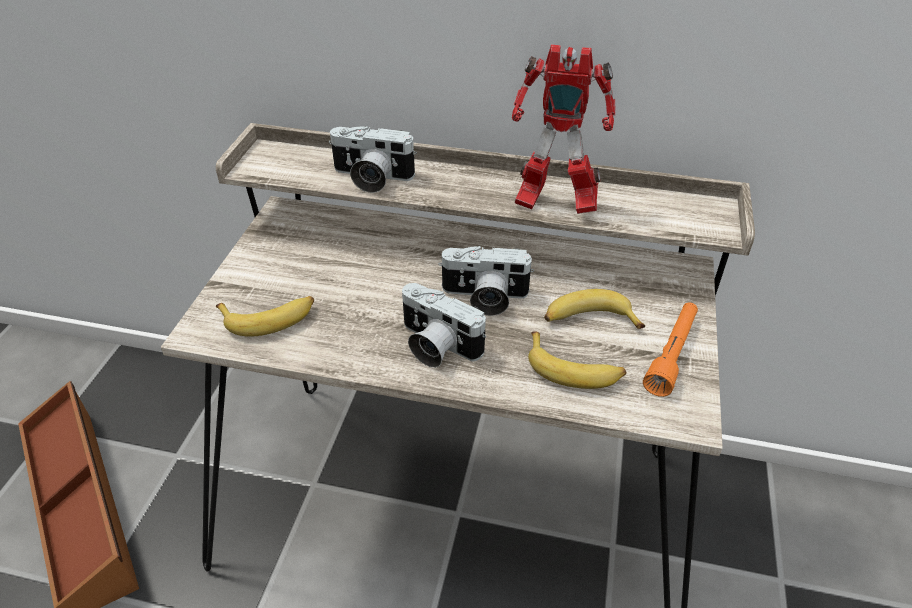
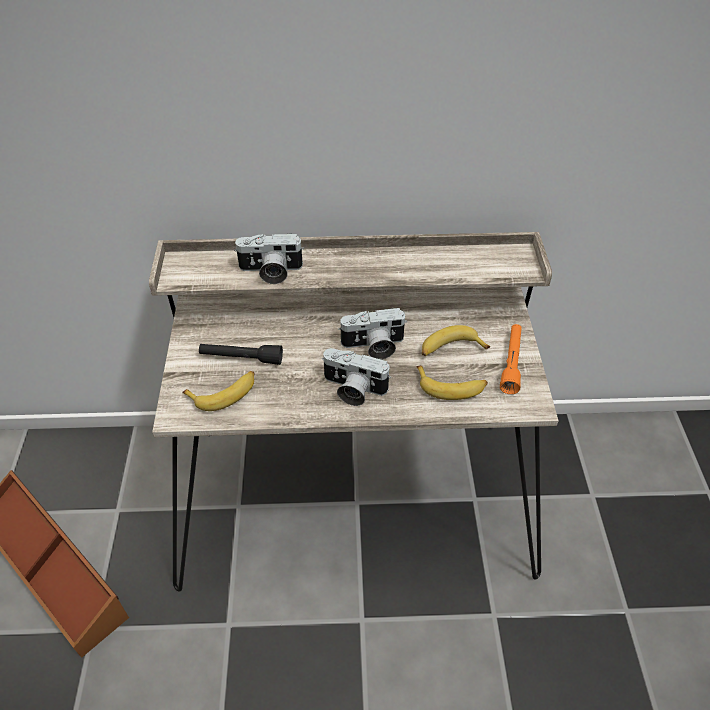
camera: 15 degrees left, 5 degrees up
(309, 281) = (241, 358): none -> black flashlight
(553, 203) = (409, 270): toy robot -> none

